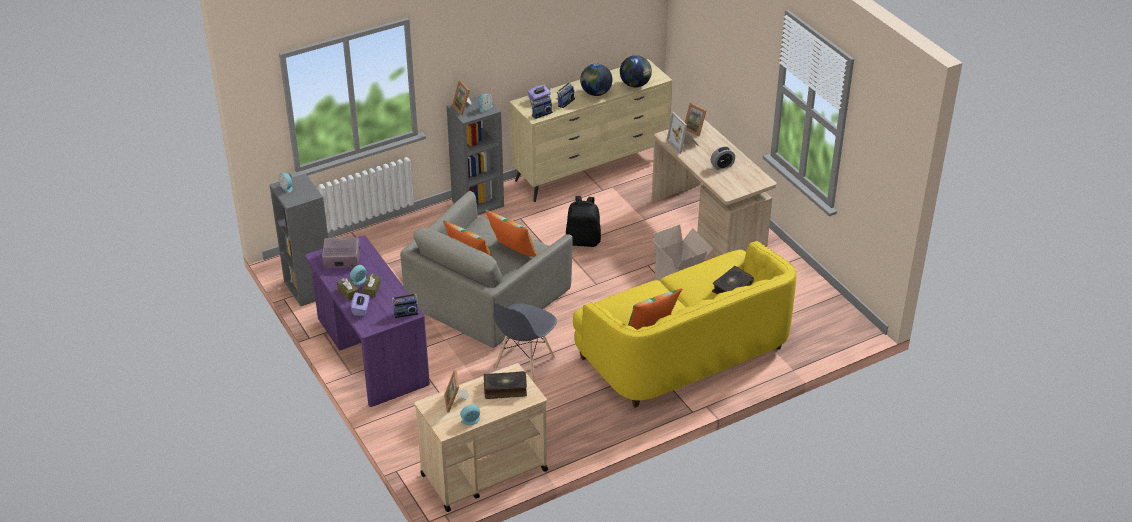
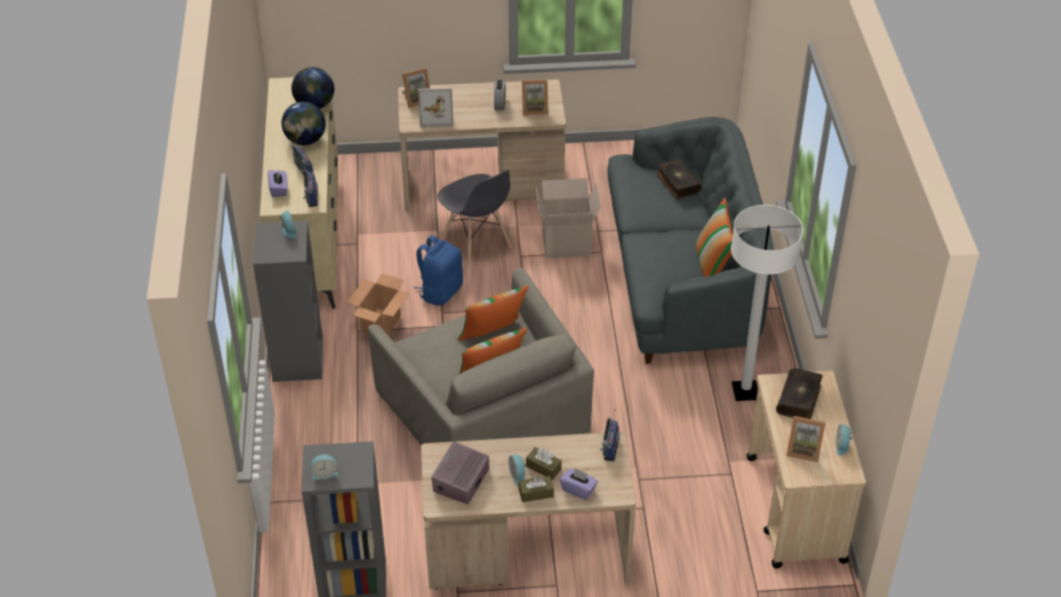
camera: 65 degrees left, 5 degrees up
(370, 353) = (527, 554): purple desk -> beige desk
(463, 108) = (273, 250): picture frame -> picture frame (534, 109)
(524, 363) = (629, 414): grey chair -> grey chair (476, 244)
(533, 226) = (381, 324): none -> cardboard box
(583, 241) = (440, 291): black backpack -> blue backpack
(586, 416) = (745, 391): none -> white floor lamp
(684, 351) = (682, 279): yellow sofa -> grey sofa

